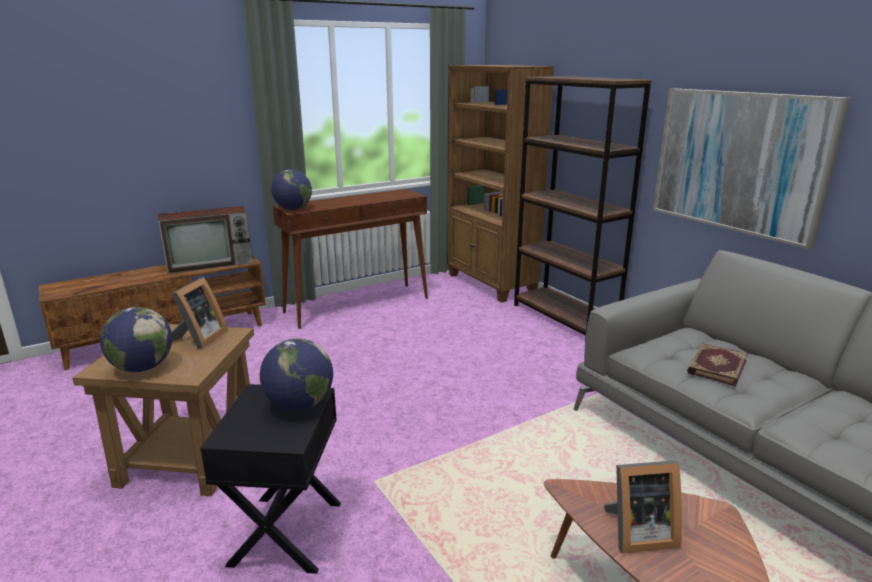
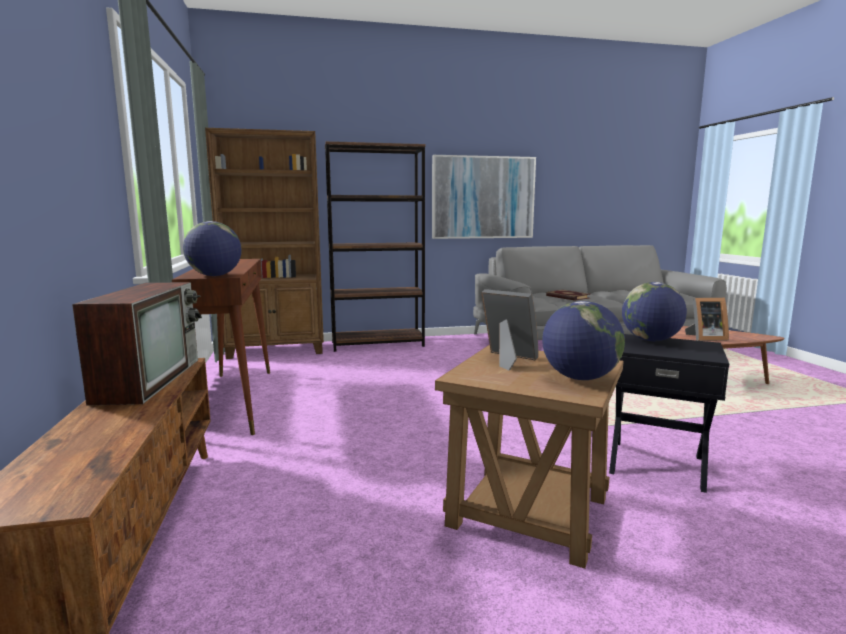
camera: 70 degrees left, 10 degrees down
(637, 533) = (704, 338): picture frame -> picture frame turned 75 degrees clockwise

